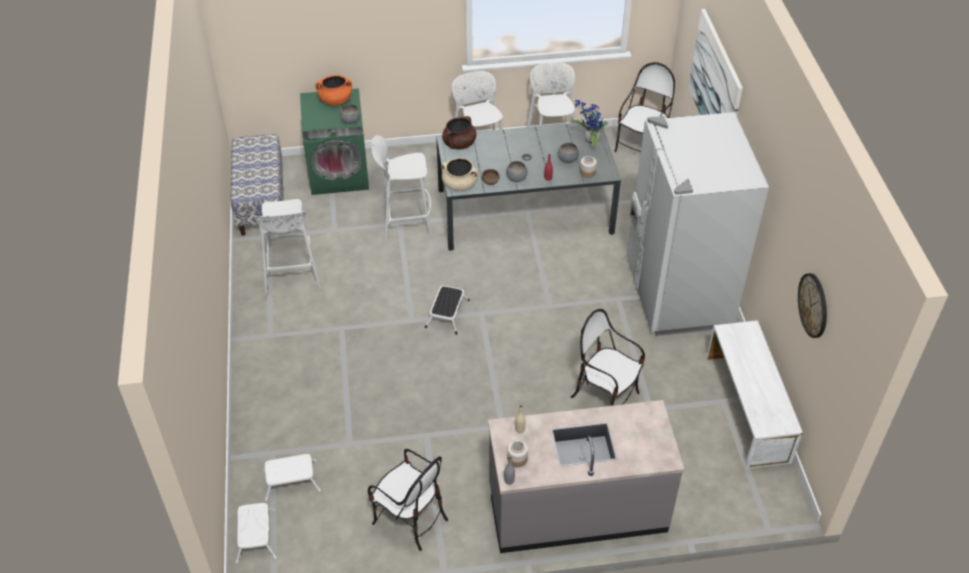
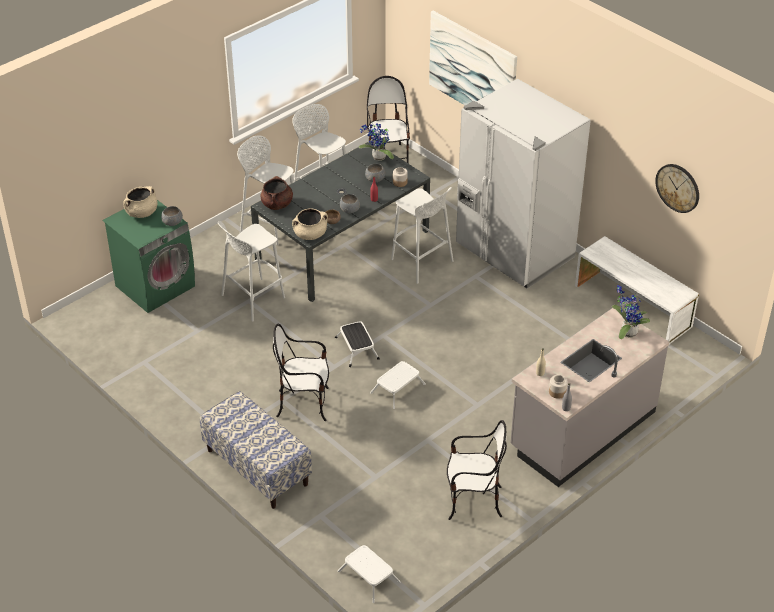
camera: 35 degrees left, 5 degrees down
(261, 201) = (107, 338): bench -> bench (256, 467)
(291, 480) = (356, 525): white step ladder -> white step ladder (397, 388)
(292, 274) = (197, 381): white stool -> white stool (421, 262)
(335, 101) = (141, 213): orange cooking pot -> beige cooking pot
(605, 397) = (531, 347): chair -> chair (304, 403)
(649, 434) = (627, 332): none -> potted plant

